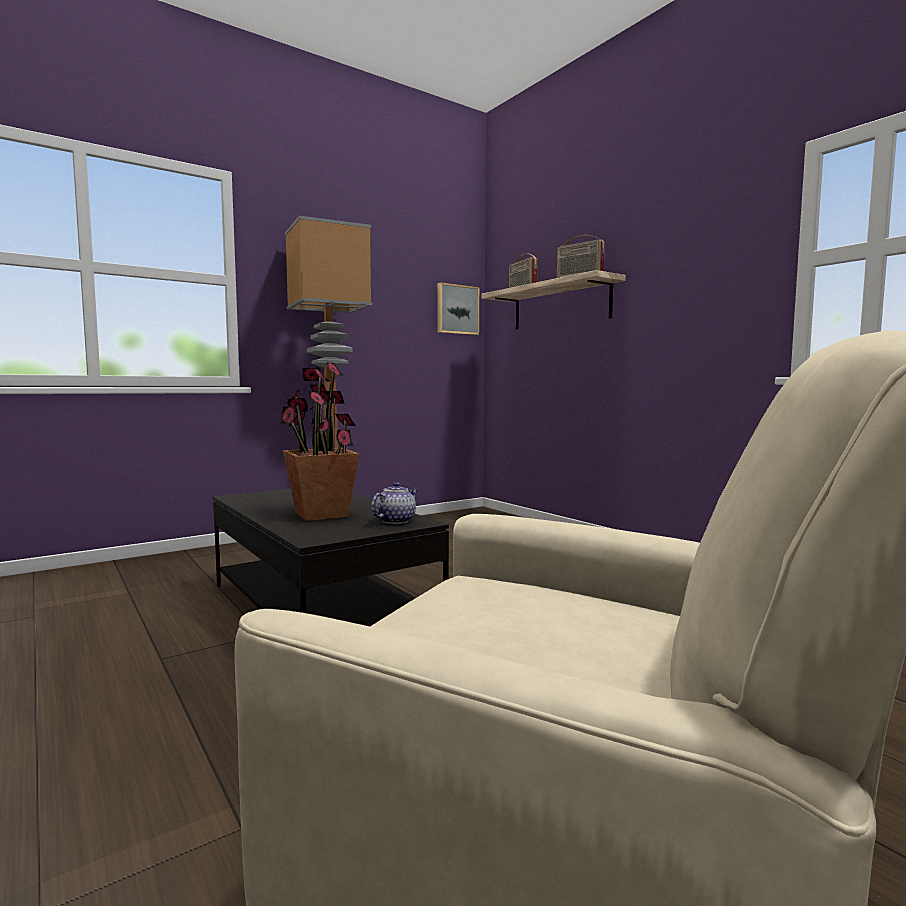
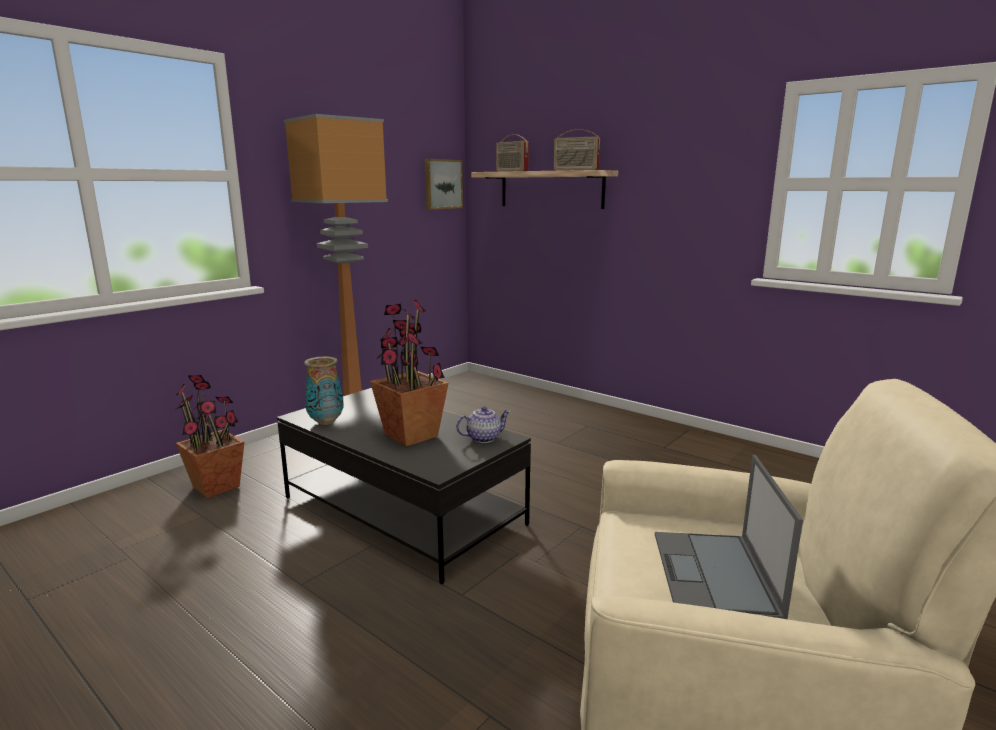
camera: 15 degrees left, 10 degrees up
(164, 572) = (217, 487): none -> potted plant
(252, 501) = (326, 422): none -> vase
(395, 521) = (483, 438): teapot -> teapot turned 45 degrees clockwise
(522, 639) = (715, 575): none -> laptop

